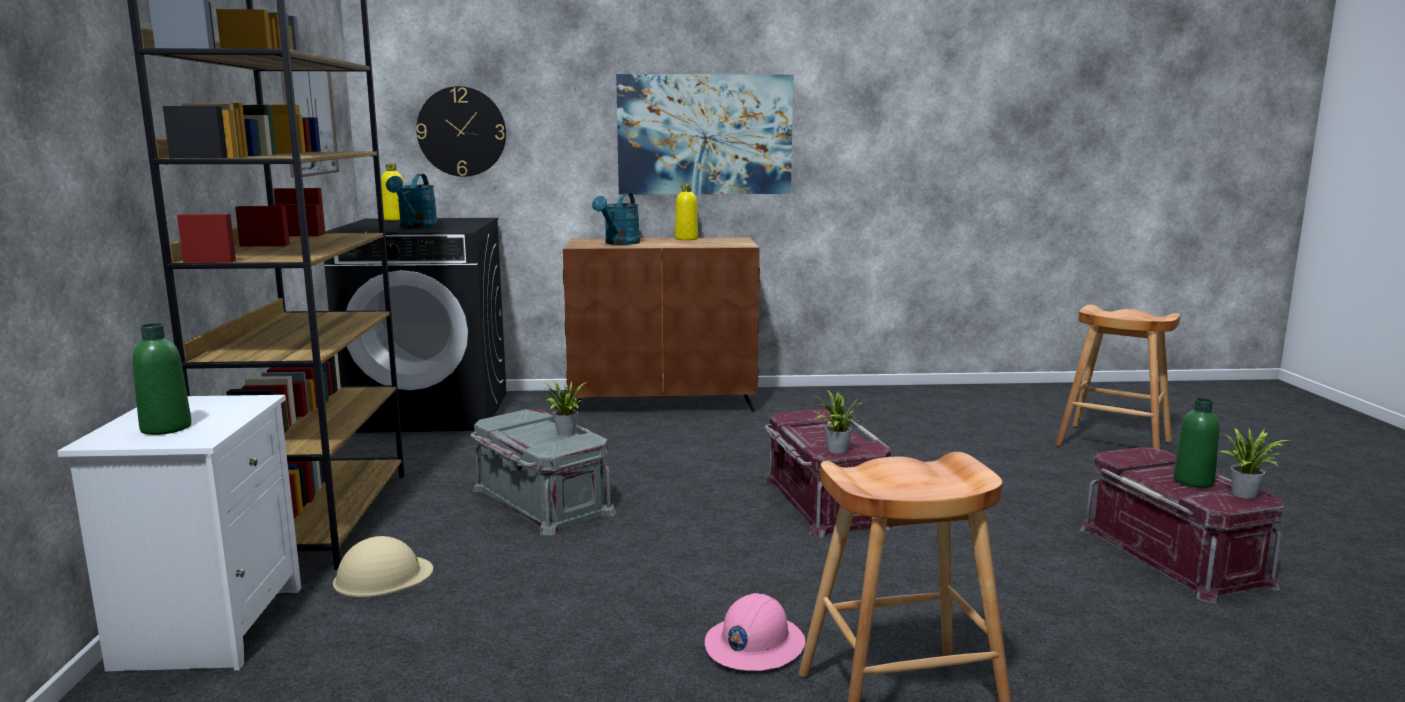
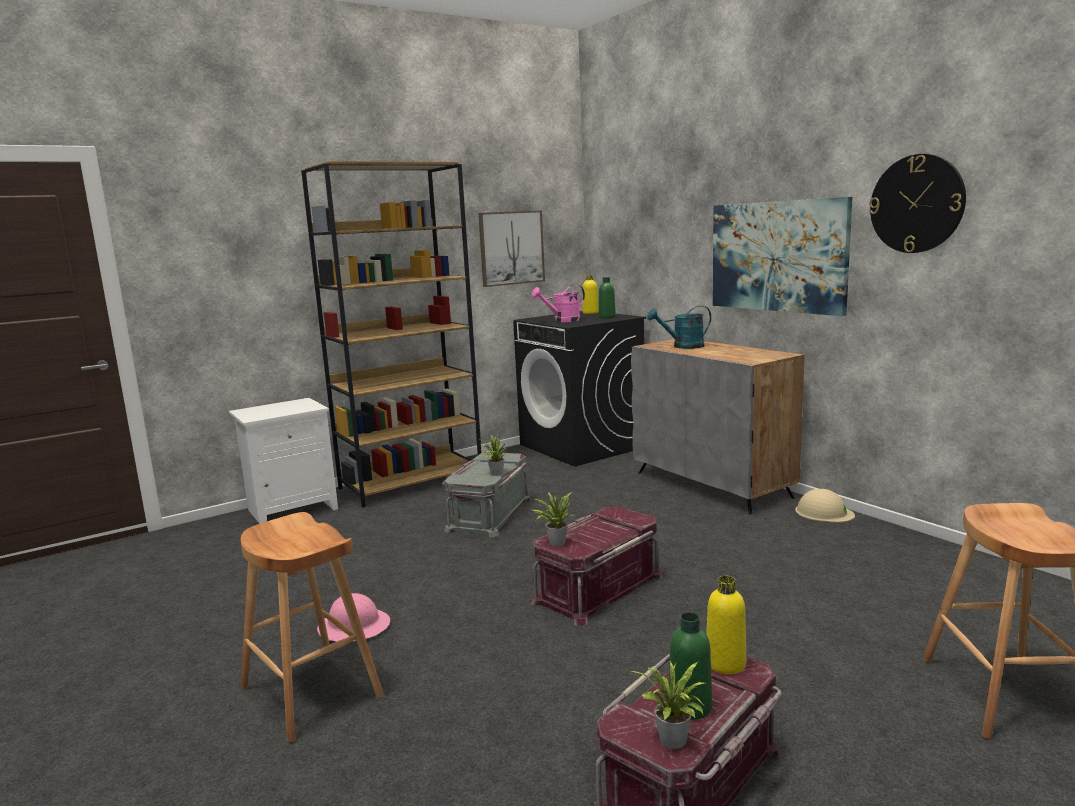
camera: 60 degrees right, 0 degrees up
(166, 428) = (264, 411): green bottle -> green bottle (607, 317)
(382, 576) = (362, 517): beige hard hat -> beige hard hat (824, 512)
(416, 227) = (562, 321): turquoise watering can -> pink watering can
(461, 131) = (631, 252): wall clock -> wall clock (916, 204)
(664, 402) = (712, 484): brown cabinet -> grey cabinet
(686, 239) = (746, 349): yellow bottle -> yellow bottle (725, 663)

